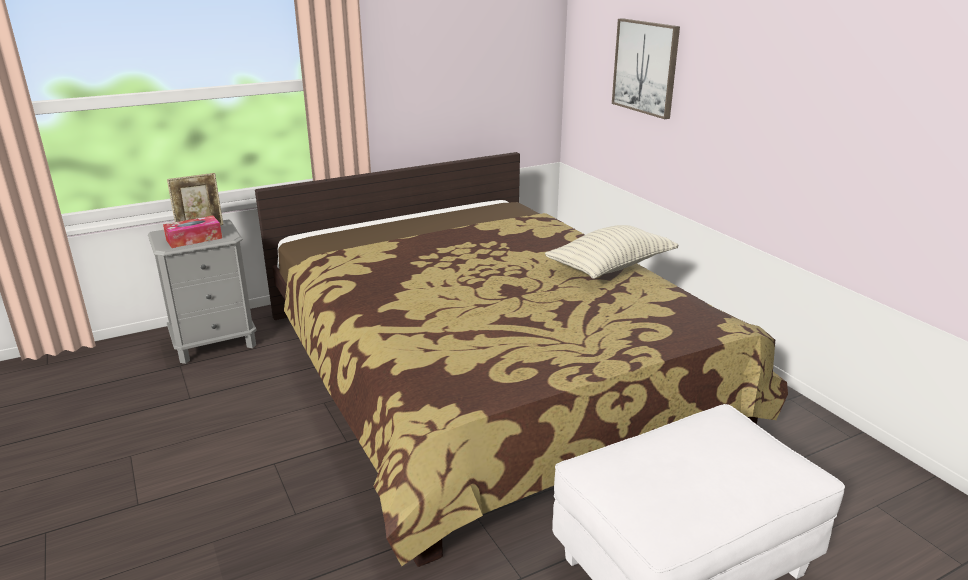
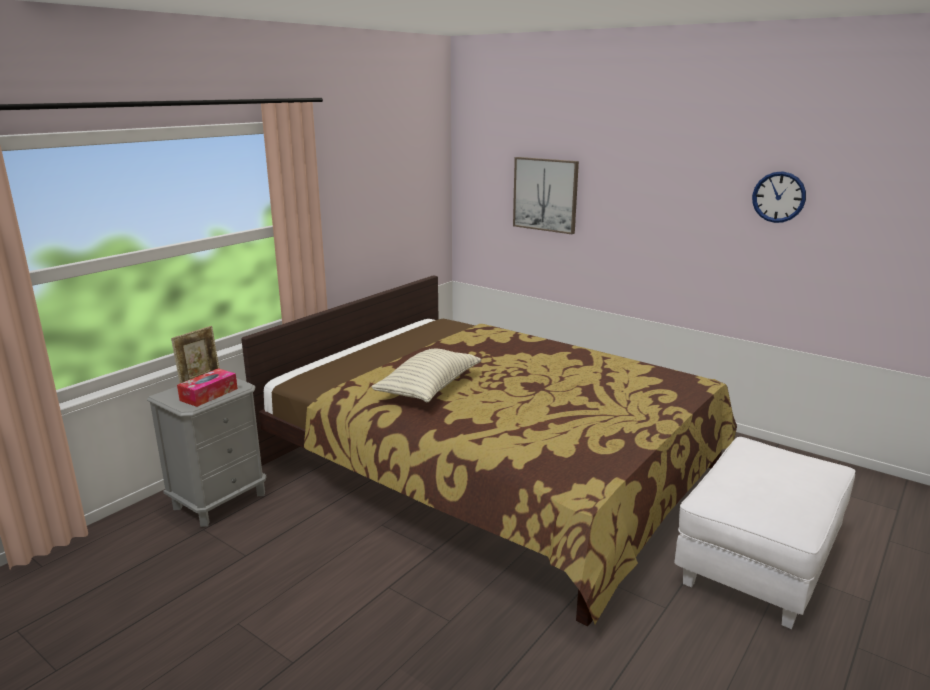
camera: 25 degrees left, 5 degrees down
(611, 267) = (581, 355): pillow -> pillow (429, 388)
(898, 89) = (778, 197): none -> wall clock

